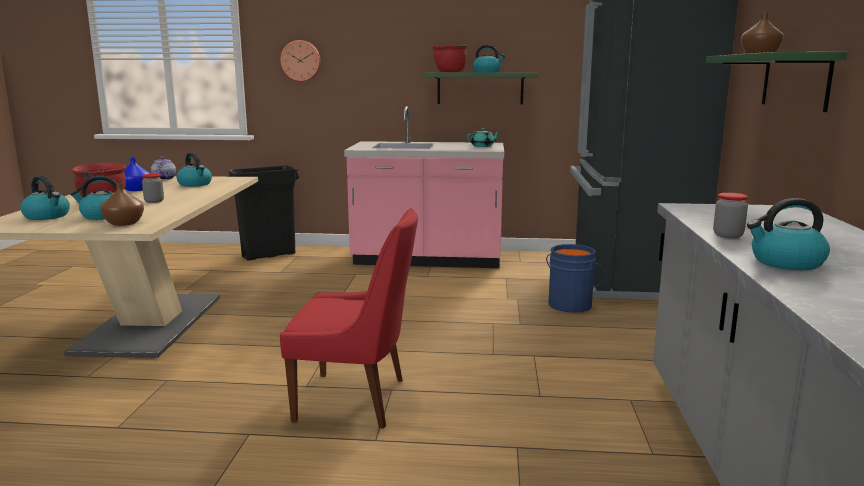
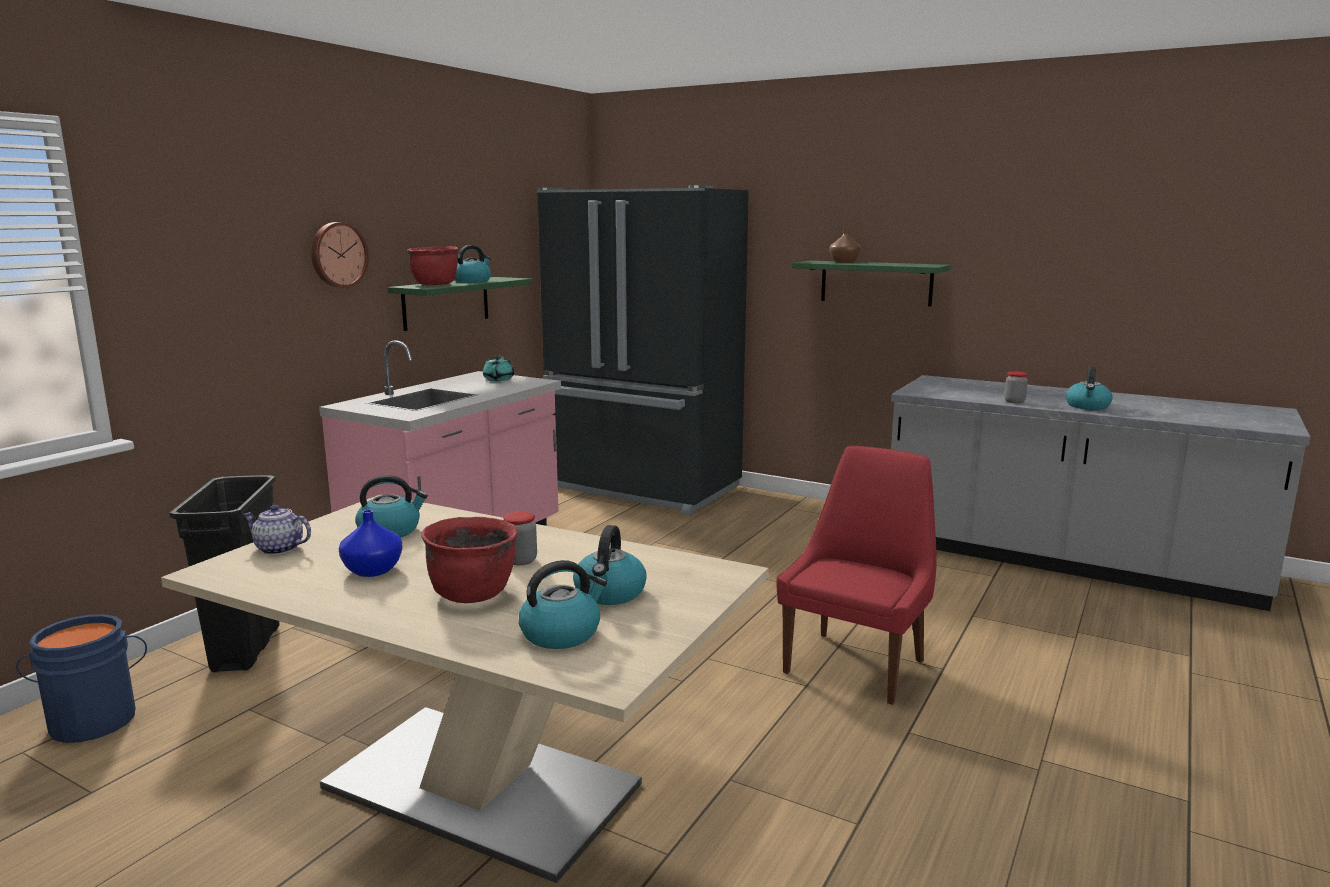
camera: 65 degrees left, 0 degrees up
(124, 223) = (685, 580): brown vase -> none
(301, 60) = (207, 282): wall clock -> wall clock (338, 255)
(571, 304) = (695, 526): blue bucket -> blue bucket (94, 720)

